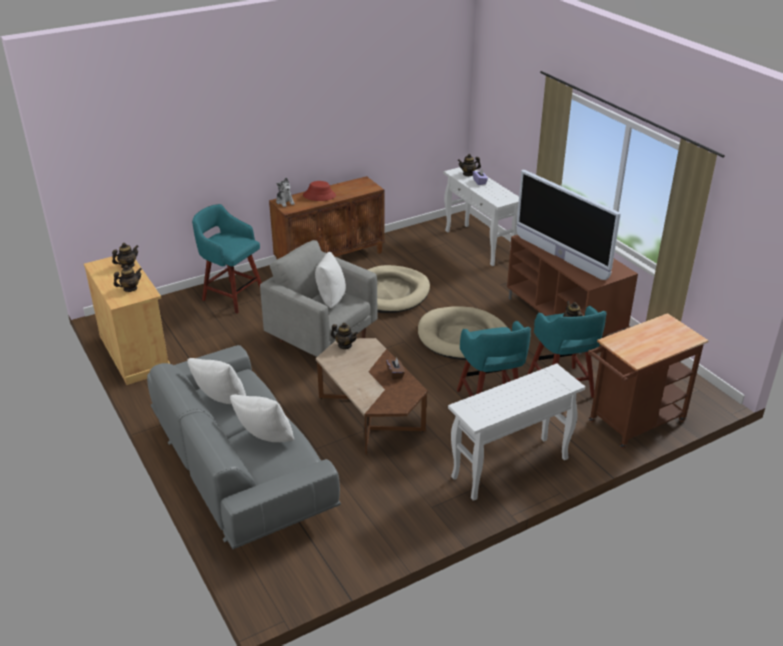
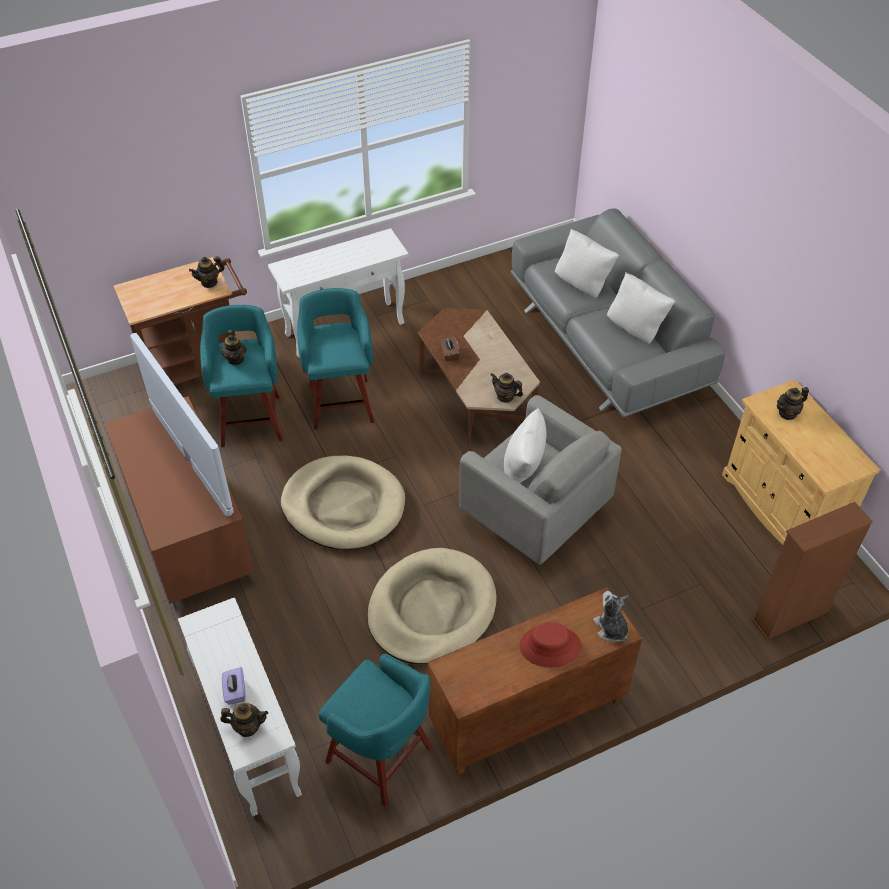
camera: 175 degrees left, 15 degrees up
(127, 266) = (813, 459): teapot -> teapot (209, 282)
(159, 301) = (790, 616): none -> brown bookcase
(232, 296) = (679, 620): turquoise stool -> turquoise stool (381, 757)

